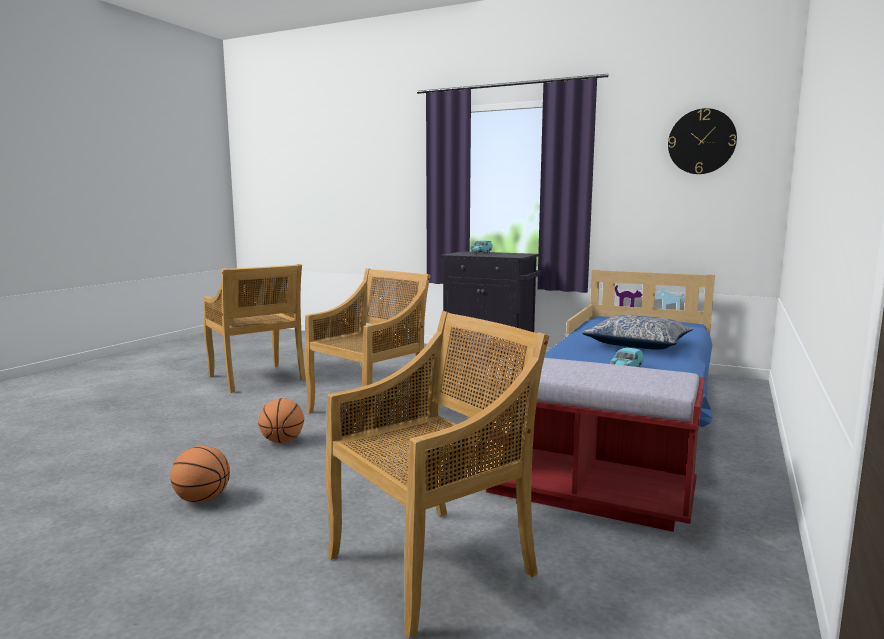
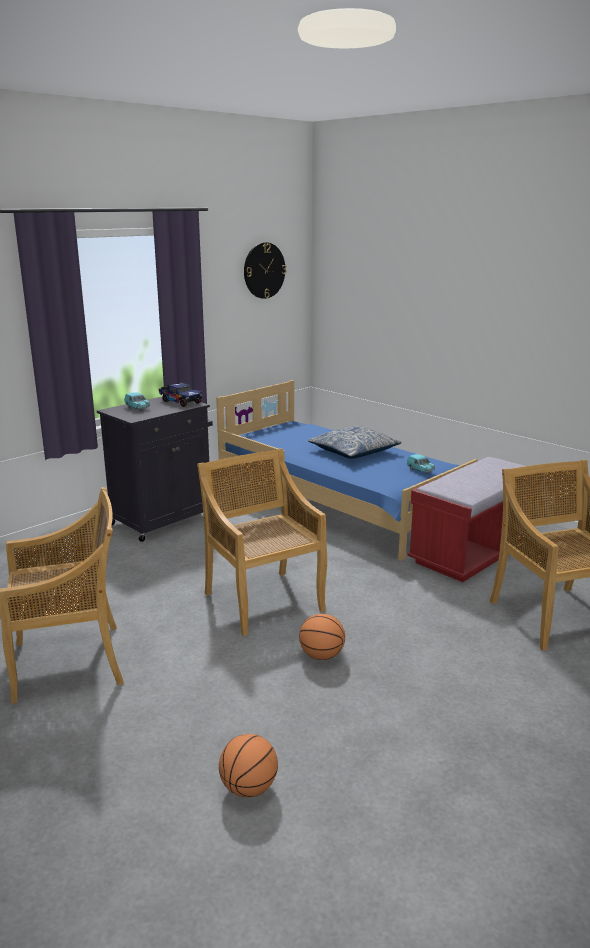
camera: 70 degrees left, 10 degrees up
(202, 499) = (442, 704): basketball -> basketball (249, 788)
(515, 255) = (180, 402): none -> toy truck

